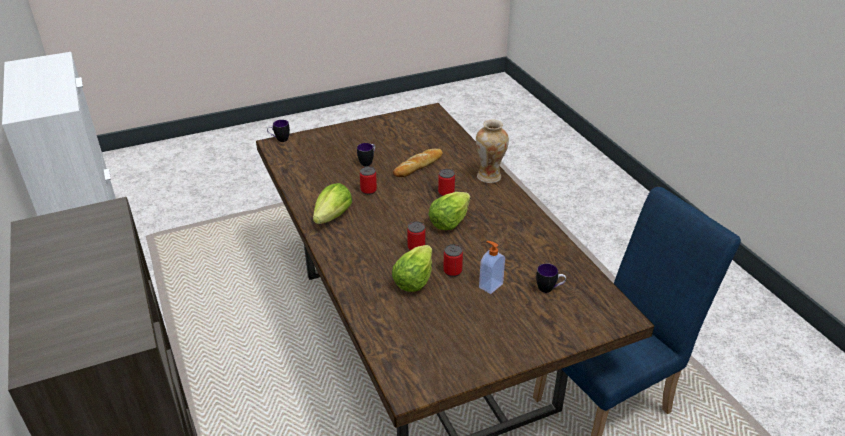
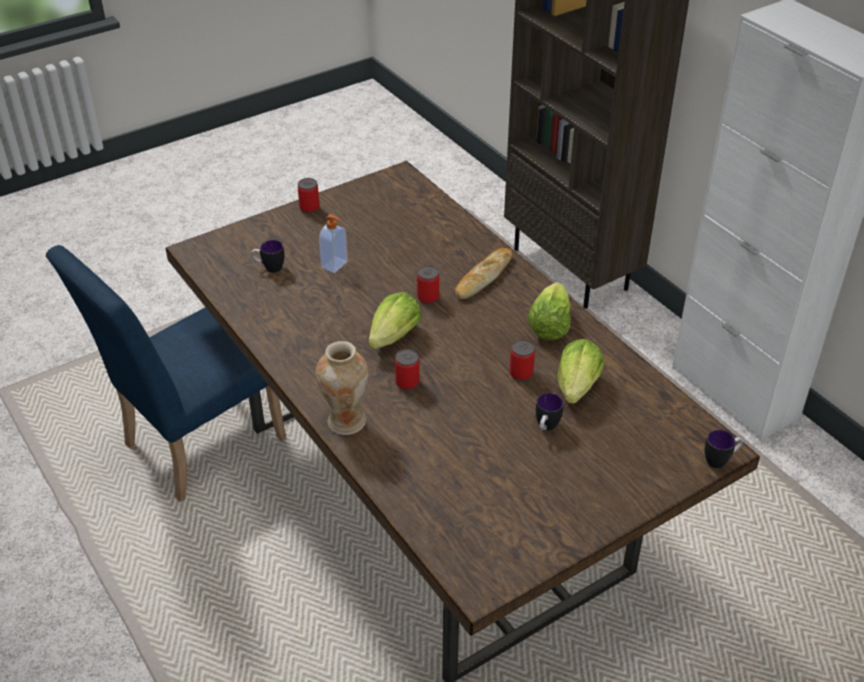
camera: 170 degrees right, 5 degrees up
(413, 280) = (420, 261): lettuce -> lettuce (577, 386)
(418, 165) = (462, 431): bread -> bread (483, 277)
(452, 271) = (379, 275): can -> can (309, 208)

